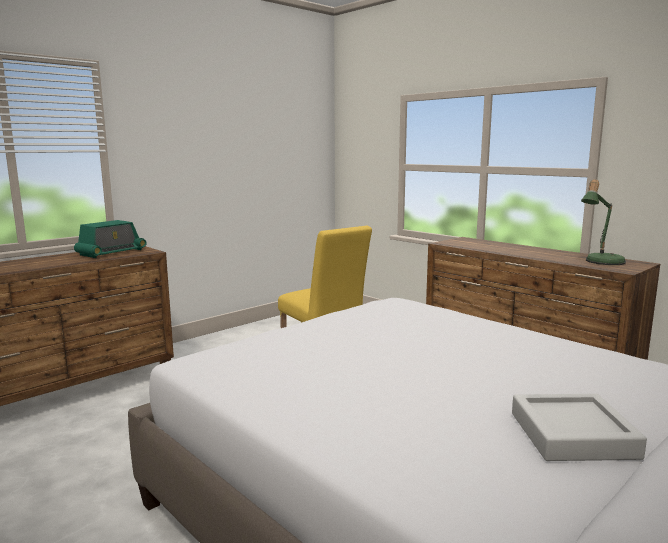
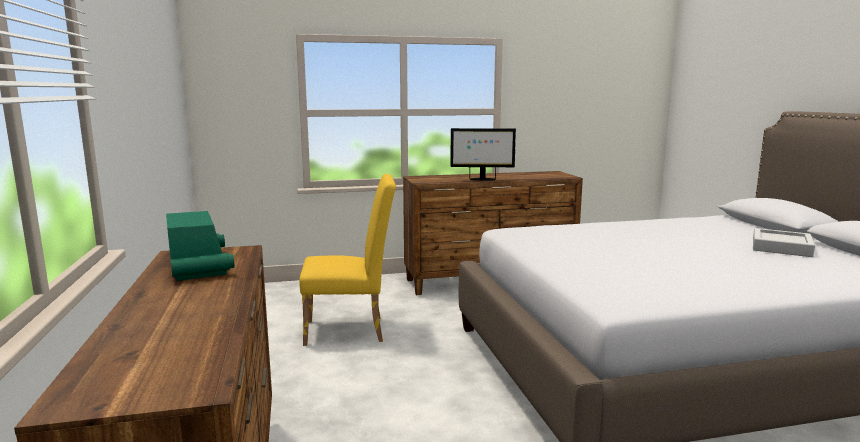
camera: 60 degrees left, 0 degrees up
(505, 252) = (482, 179): none -> monitor
(601, 262) = (543, 175): table lamp -> none

